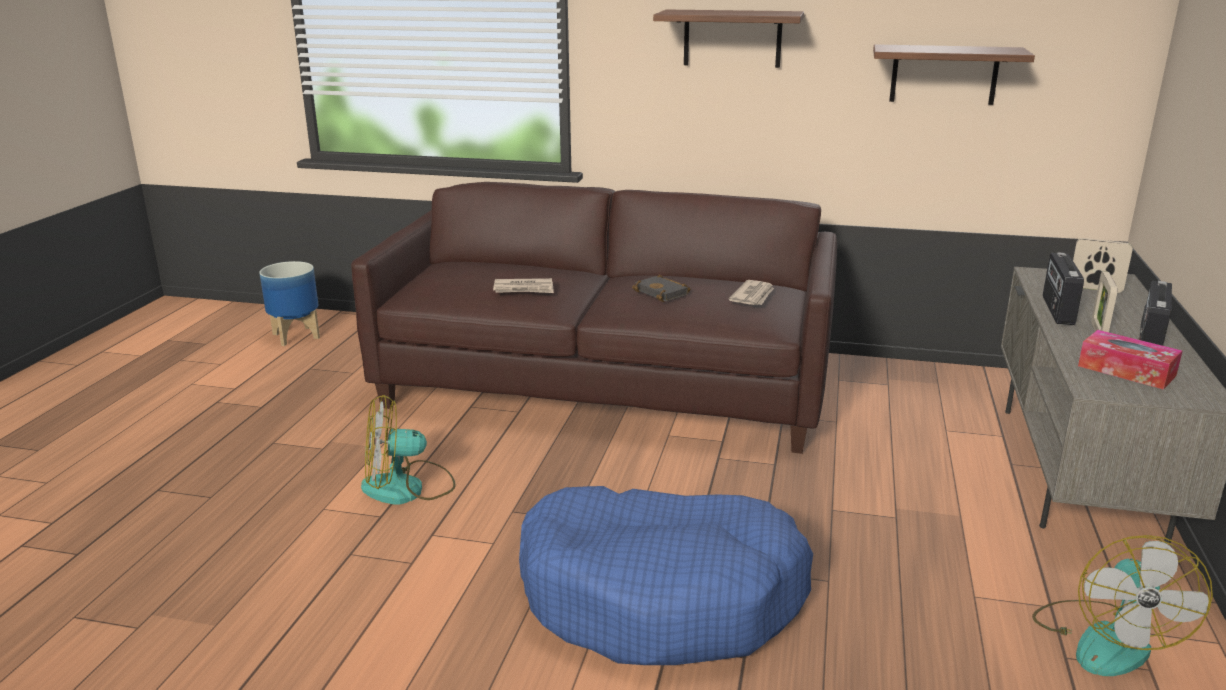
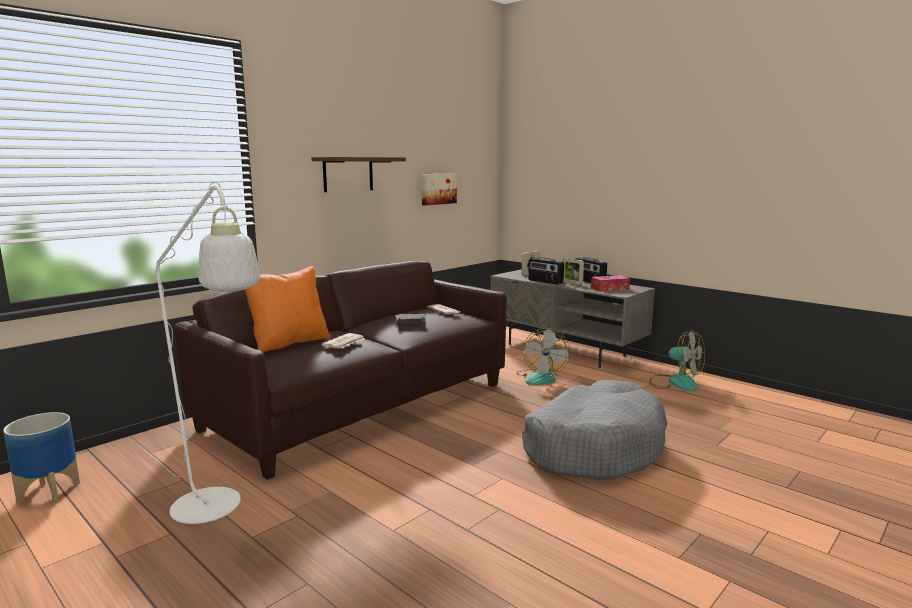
camera: 60 degrees left, 10 degrees down
(306, 409) = (214, 511): none -> white floor lamp
(408, 488) = (404, 492): fan -> fan (541, 377)
(494, 268) = (289, 343): none -> orange pillow
(662, 596) = (593, 447): blue dog bed -> grey dog bed
(944, 74) = (438, 189): shelf -> picture

